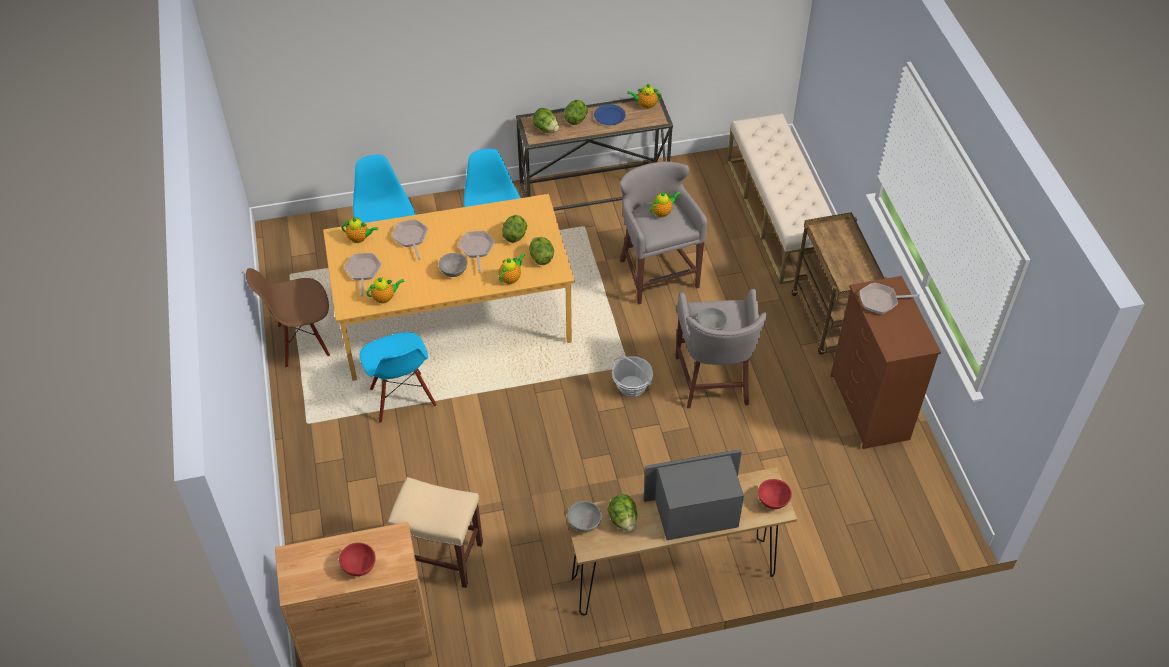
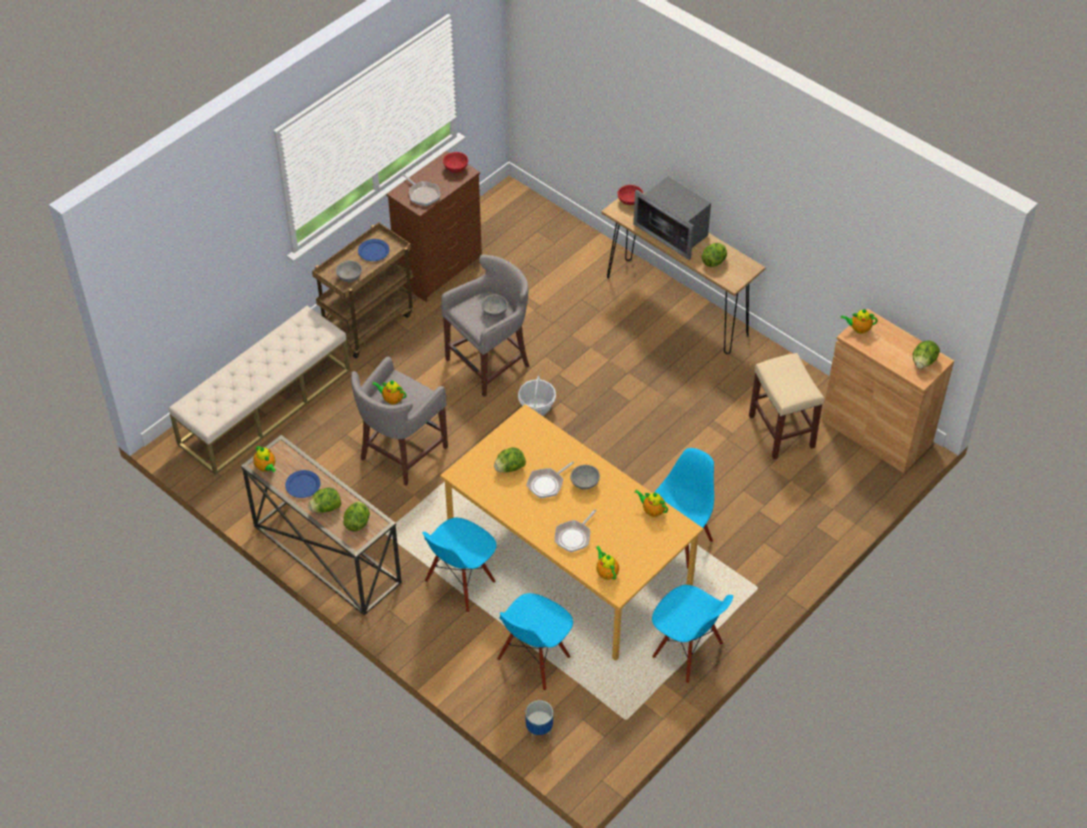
camera: 125 degrees left, 0 degrees up
(303, 342) = (687, 651): brown chair -> blue chair
(332, 225) = (539, 731): none -> planter
(359, 566) = (890, 340): red bowl -> red bowl (455, 169)
(363, 272) = (639, 544): frying pan -> none
(511, 278) = (558, 443): teapot -> teapot (858, 329)
(541, 257) = (519, 437): lettuce -> lettuce (923, 362)
(584, 523) = (735, 278): grey bowl -> grey bowl (349, 278)
(853, 270) = (374, 251): none -> blue plate

